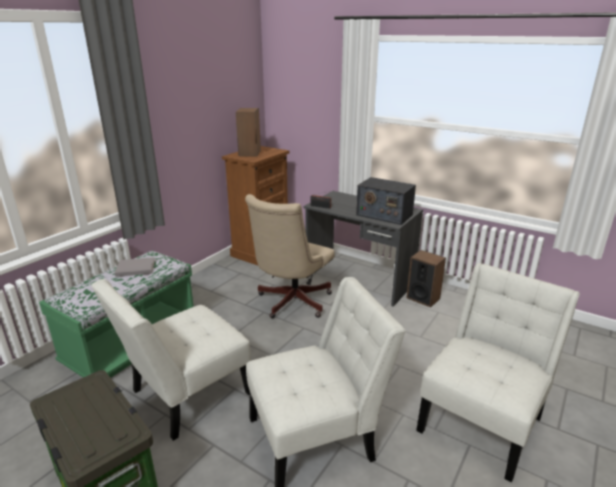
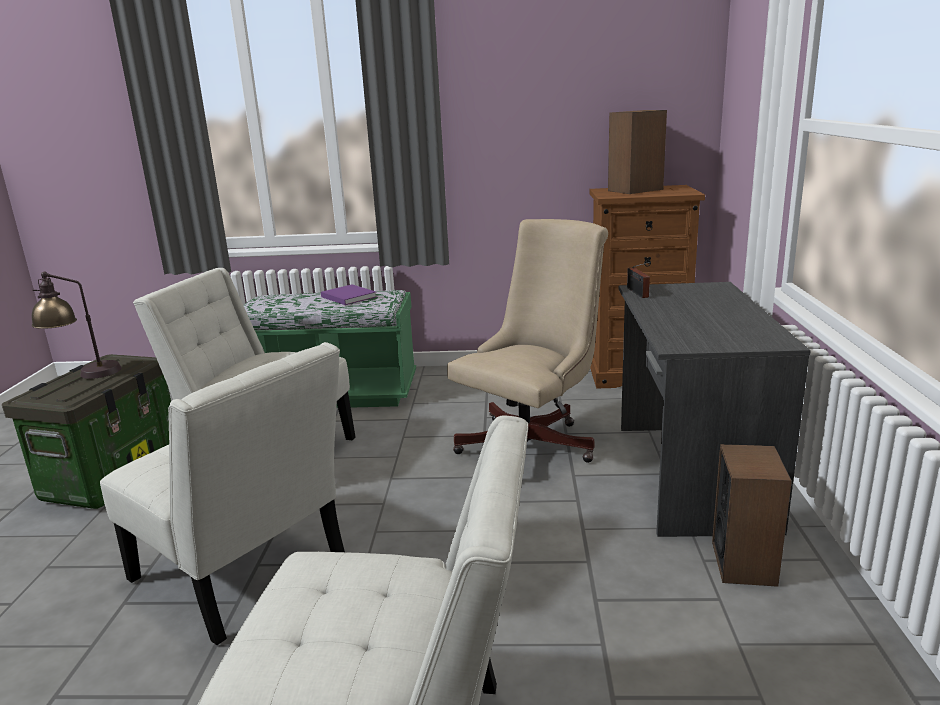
camera: 60 degrees right, 5 degrees down
(75, 418) = (84, 374): none -> table lamp
(134, 268) = (348, 296): grey book -> purple book
(291, 303) = (533, 444): beige office chair -> beige office chair turned 135 degrees clockwise
(384, 214) = (699, 331): radio -> none

